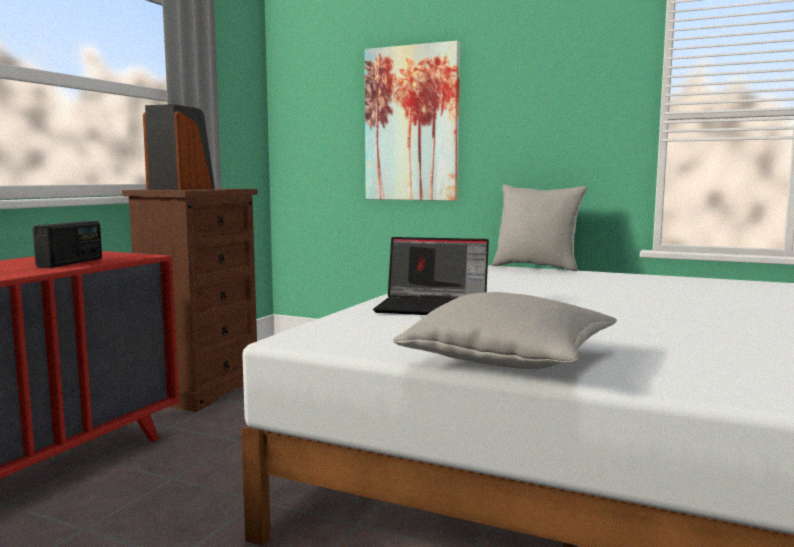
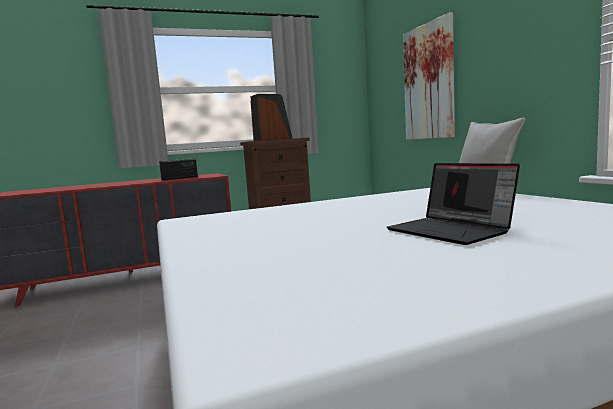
camera: 45 degrees right, 0 degrees up
(434, 307) = (296, 211): laptop -> laptop (451, 231)
(509, 359) = (203, 240): grey pillow -> none

